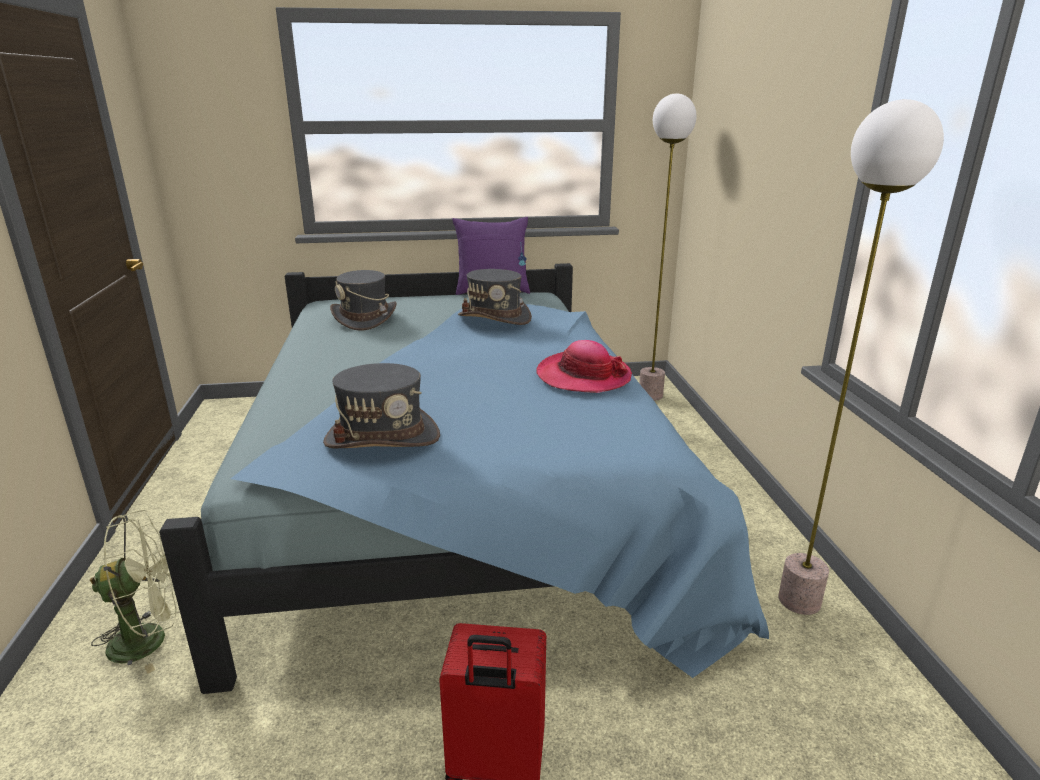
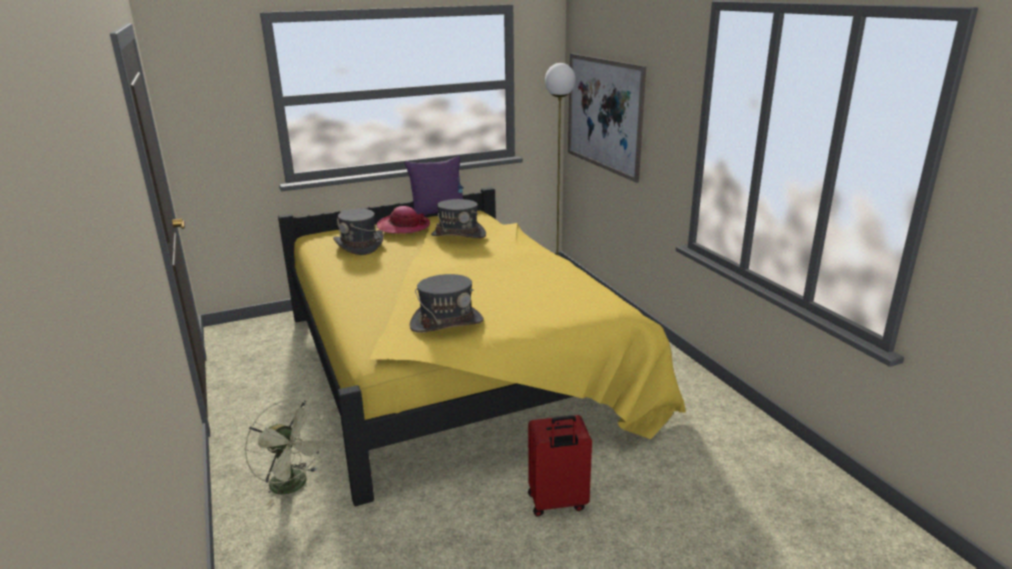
camera: 15 degrees left, 0 degrees up
(151, 639) = (294, 486): green fan -> green fan turned 75 degrees clockwise
(463, 497) = (458, 366): blue bed -> yellow bed
(583, 376) = (546, 268): hat -> hat (403, 226)
(729, 167) = (603, 114): none -> picture
(800, 601) = (695, 391): floor lamp -> none

